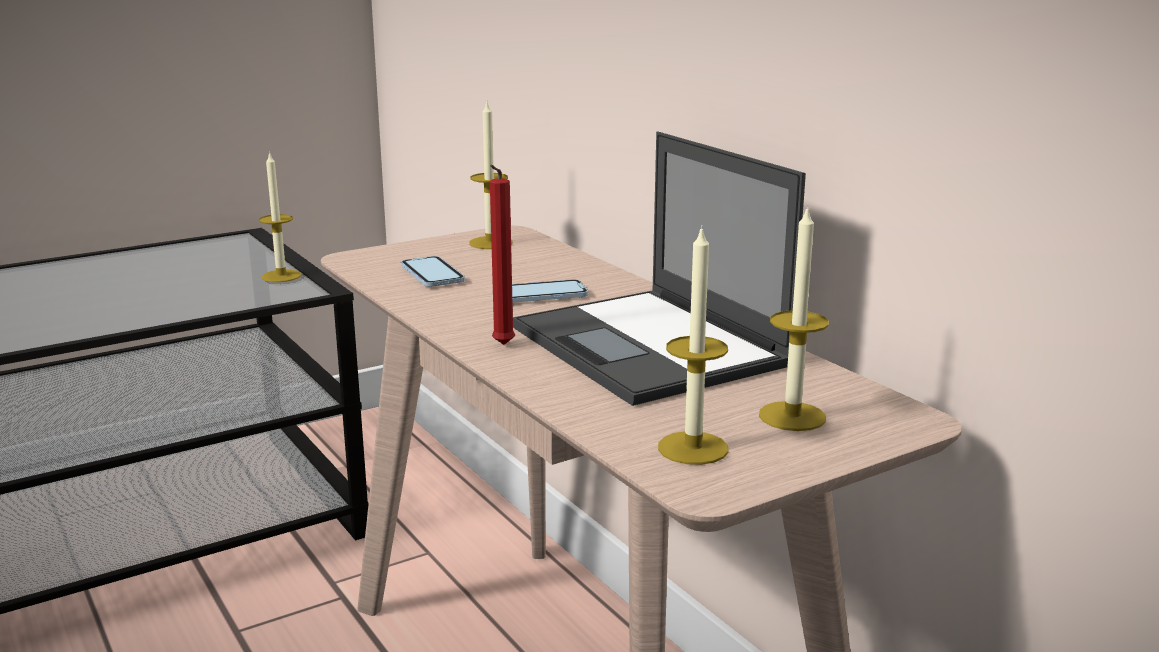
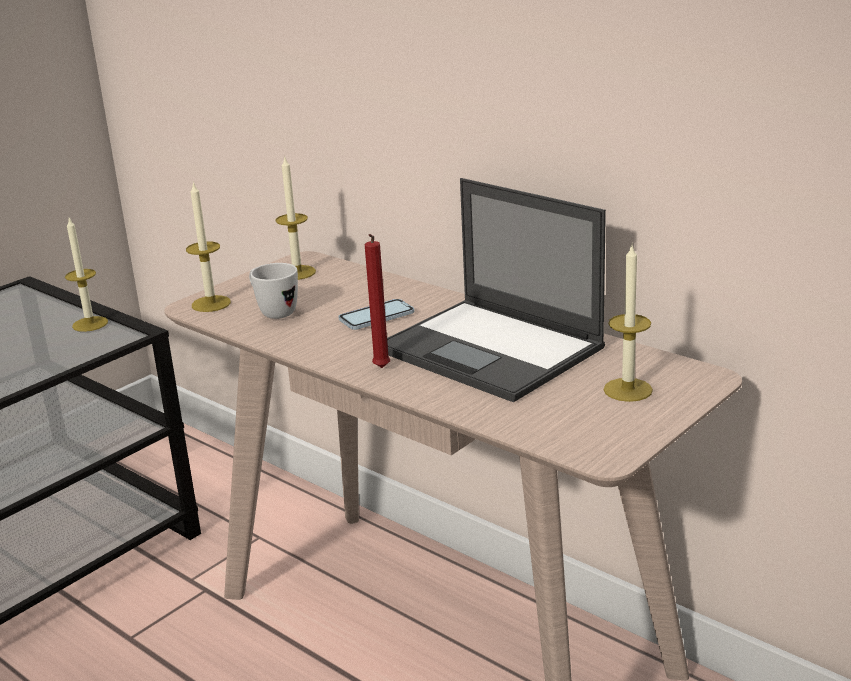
camera: 15 degrees left, 5 degrees up
(432, 274) = (273, 312): phone -> white mug
(693, 448) = (577, 428): candle -> candle (211, 304)

